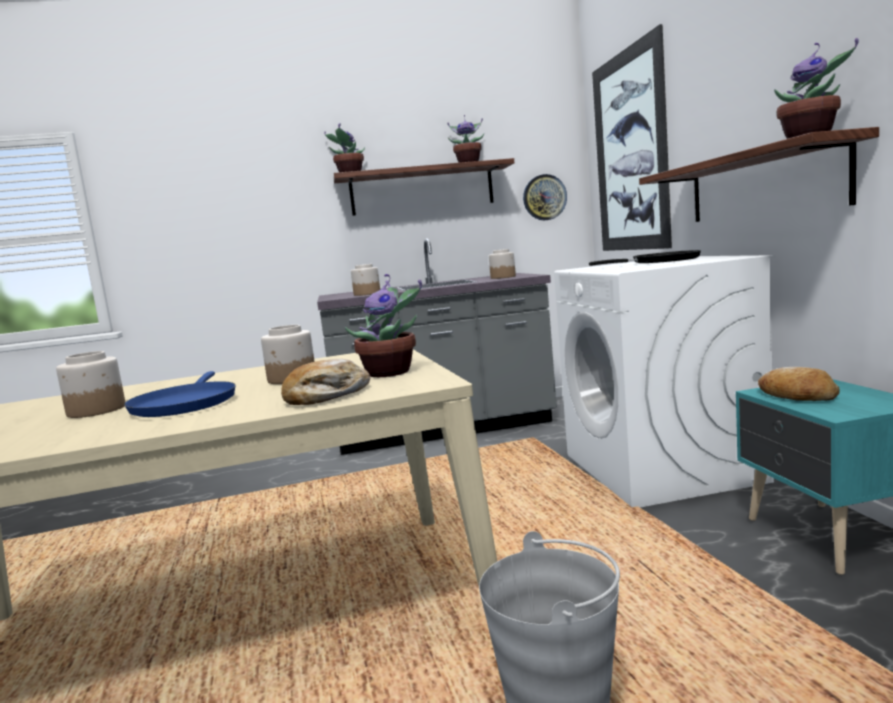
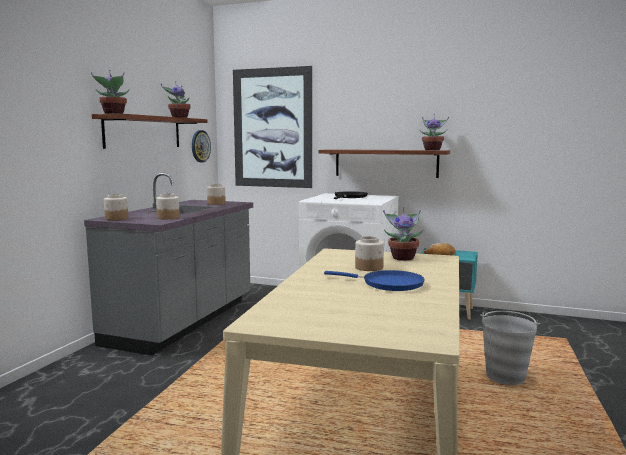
camera: 60 degrees left, 0 degrees up
(95, 410) = (357, 297): jar -> jar (116, 218)
(327, 396) = (434, 268): bread -> none

